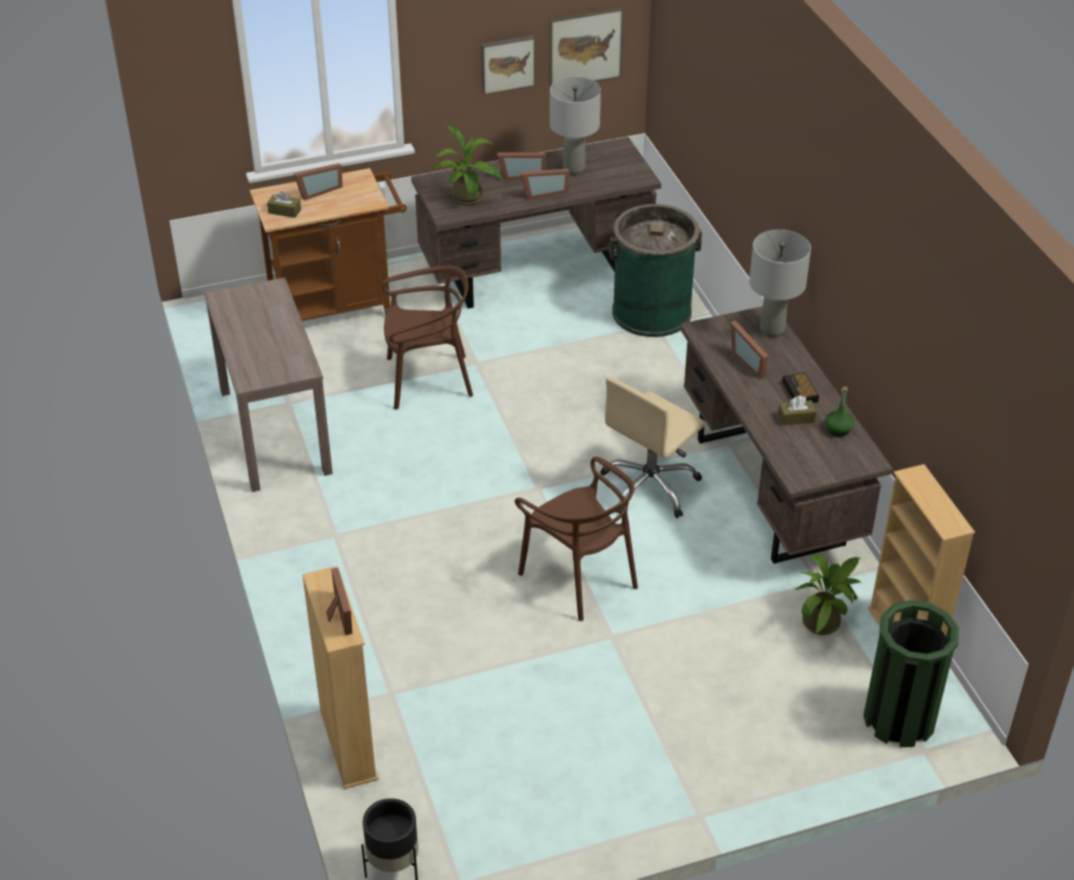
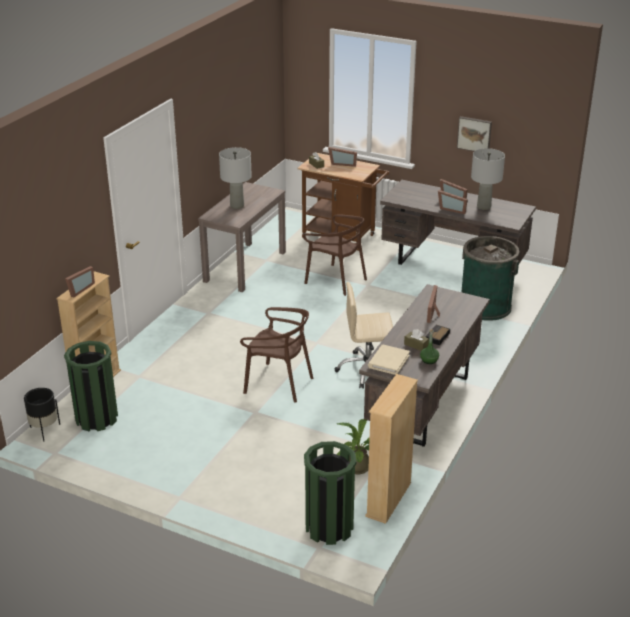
camera: 45 degrees right, 10 degrees down
(433, 794) = (96, 418): none -> green trash can
(469, 200) = (412, 198): potted plant -> none
(579, 577) = (278, 384): brown chair -> brown chair turned 75 degrees counterclockwise
(585, 48) = (524, 142): picture -> none
(772, 330) = (469, 308): grey table lamp -> grey table lamp (237, 206)
(802, 460) = (388, 361): none -> beige book

